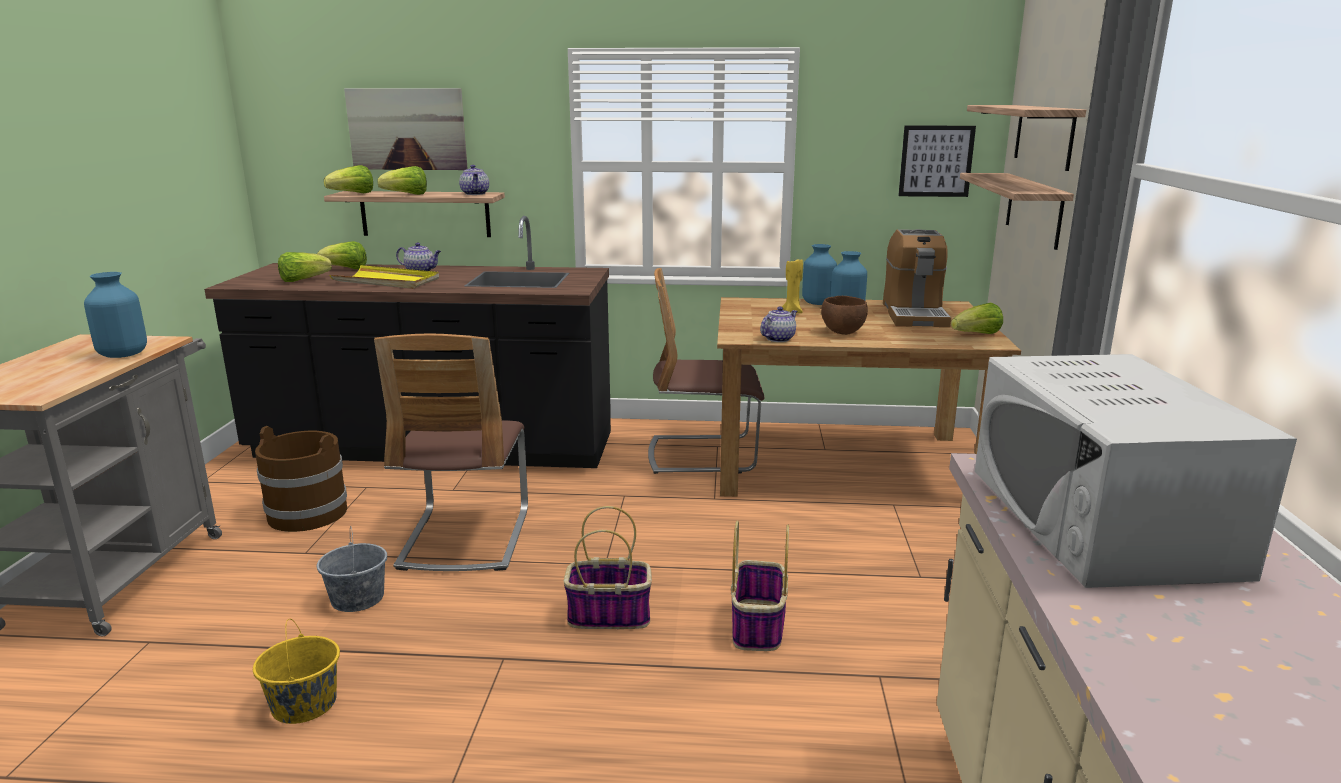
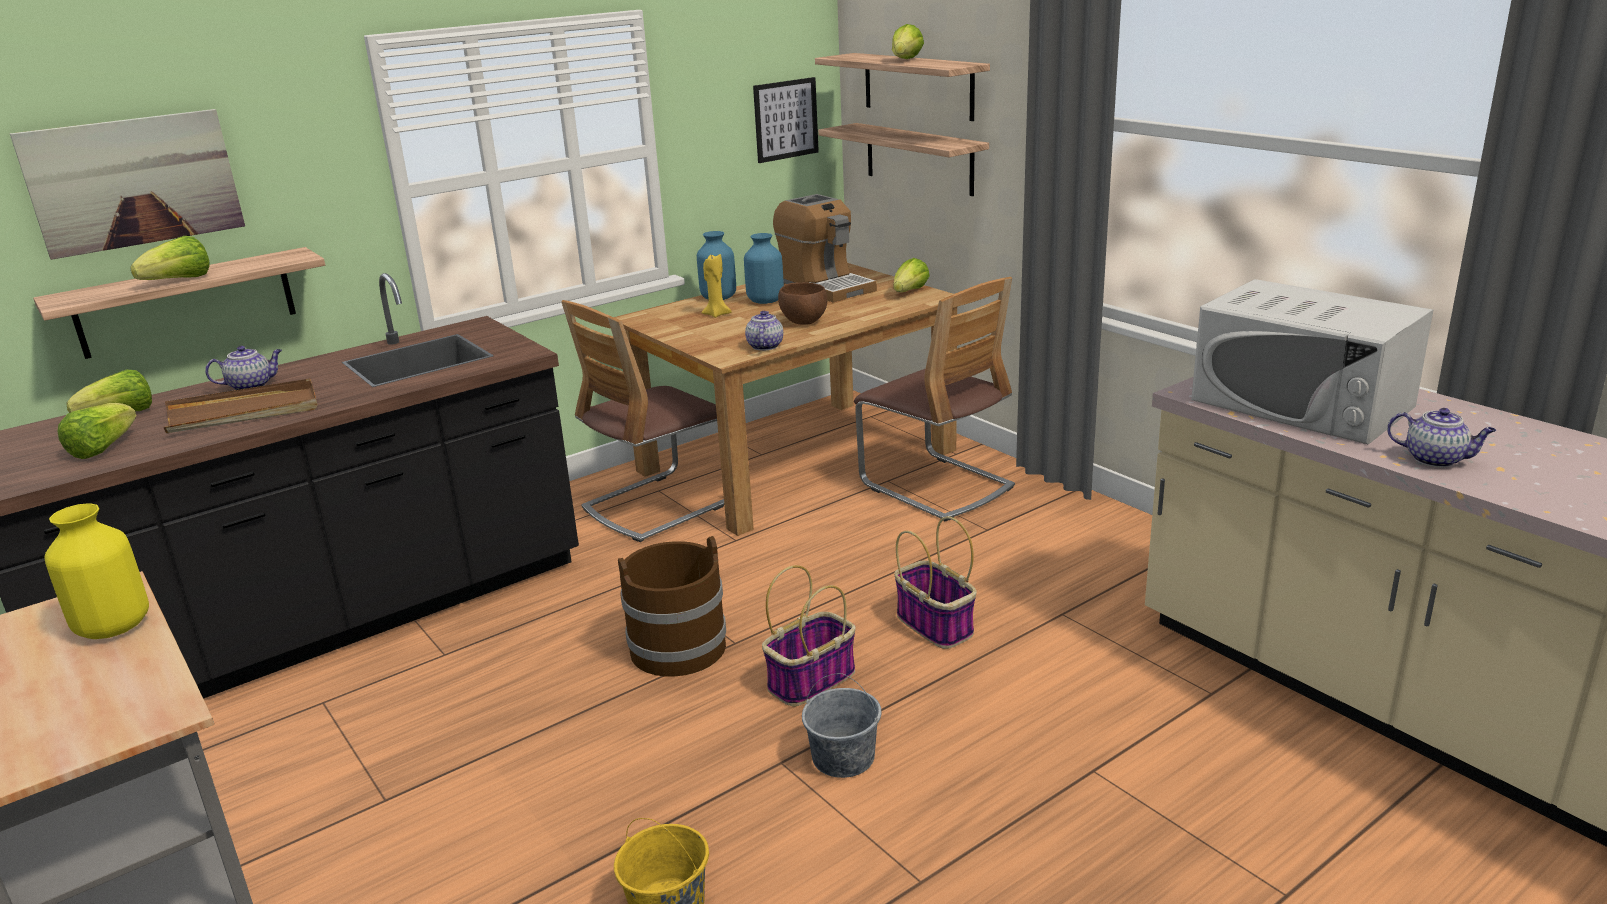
camera: 40 degrees left, 5 degrees up
(122, 354) = (114, 627): blue vase -> yellow vase
(308, 513) = (300, 764): brown bucket -> brown bucket (678, 647)
(353, 194) = (82, 298): lettuce -> lettuce (905, 60)
(357, 598) = (541, 801): grey bucket -> grey bucket (842, 757)
(387, 281) = (243, 412): yellow tray -> brown tray
(465, 538) = (552, 690): chair -> chair (936, 486)
(475, 194) = (279, 258): teapot -> teapot (1436, 459)

